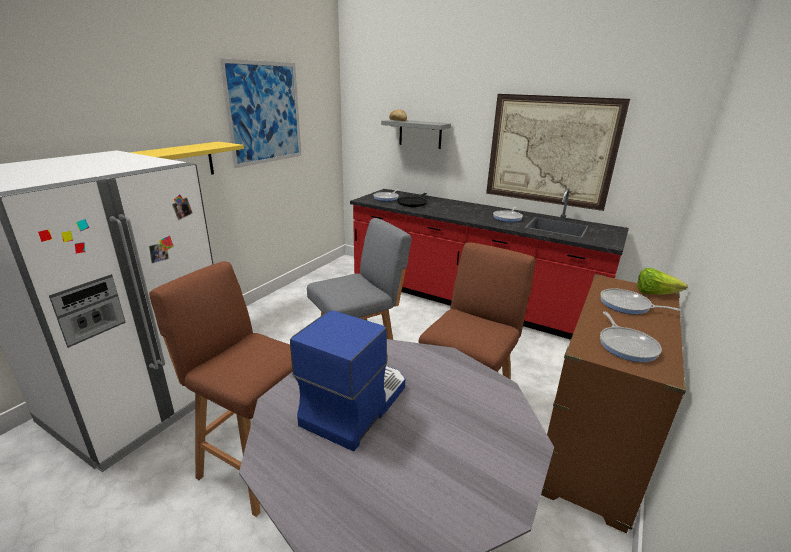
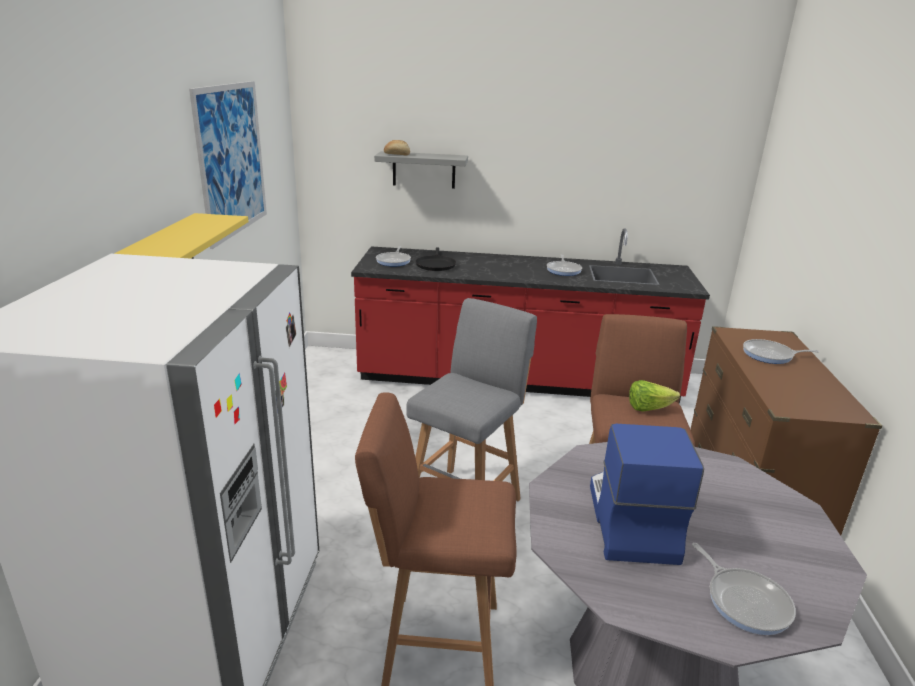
camera: 25 degrees left, 0 degrees up
(550, 151) = (597, 185): picture -> none
(626, 345) = (808, 396): frying pan -> frying pan (745, 601)
(654, 293) = (778, 338): lettuce -> lettuce (648, 408)

